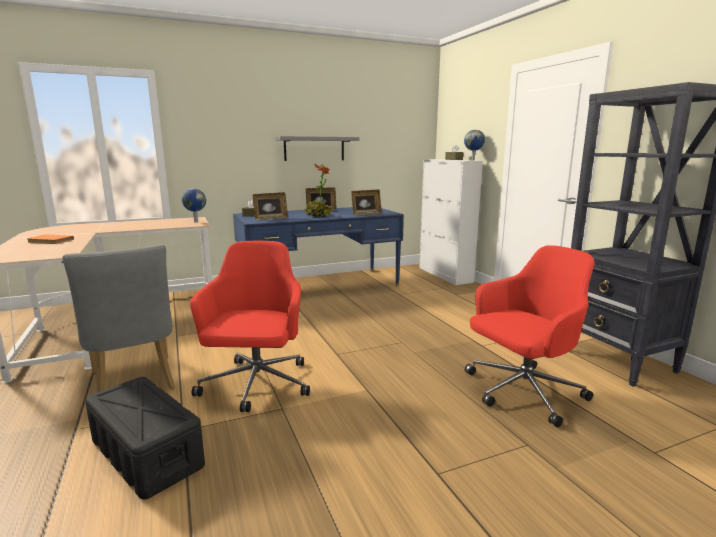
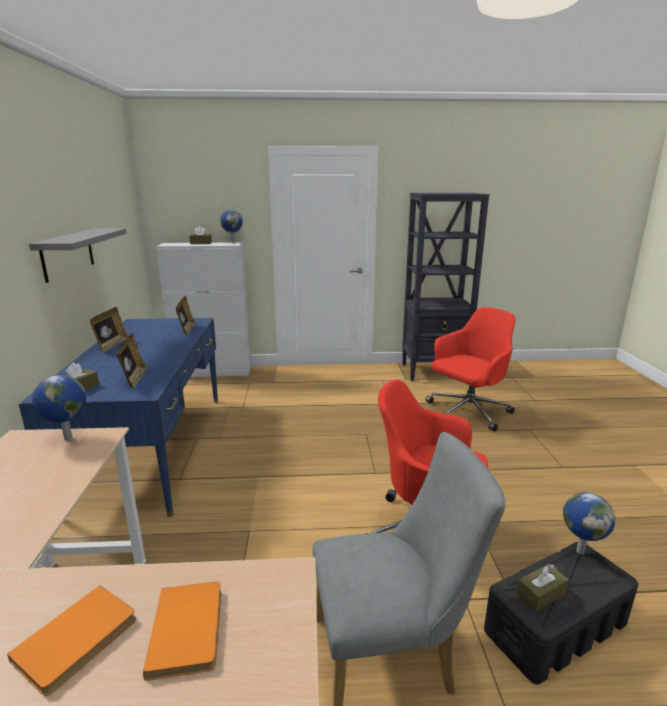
camera: 70 degrees left, 5 degrees up
(43, 248) = (190, 629): none -> orange book
(129, 395) = (540, 594): none -> brown tissue box
(182, 417) = (580, 550): none -> globe
(318, 215) = (158, 352): potted plant -> none
(522, 392) = (467, 412): red office chair -> red office chair turned 60 degrees clockwise

